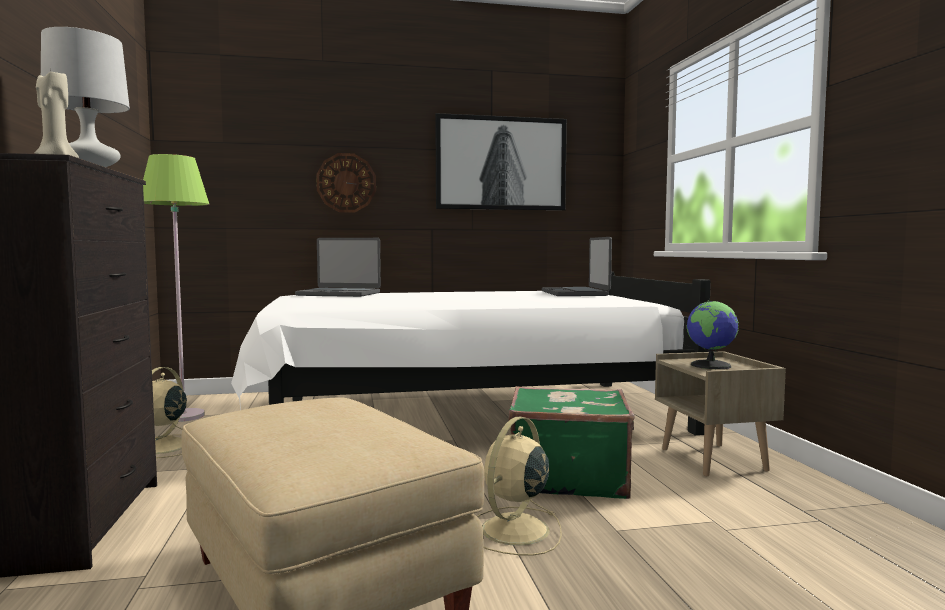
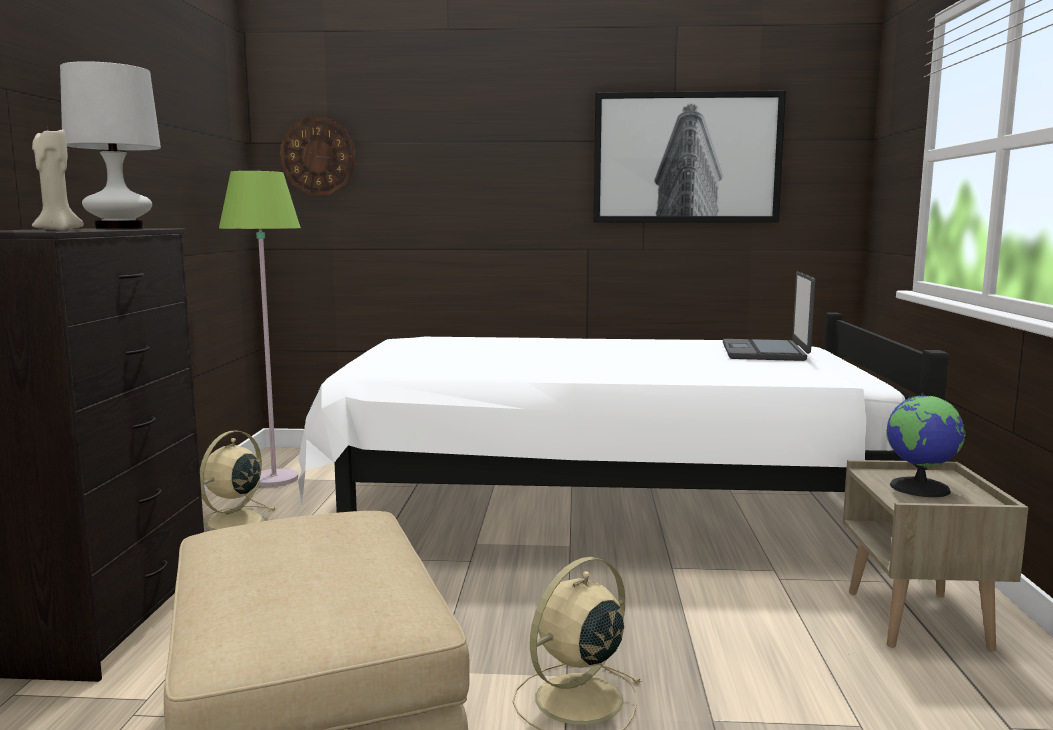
camera: 15 degrees right, 5 degrees up
(339, 294) = (452, 341): laptop -> none
(346, 183) = (477, 190): wall clock -> wall clock (318, 156)
(566, 477) = (688, 624): green suitcase -> none

